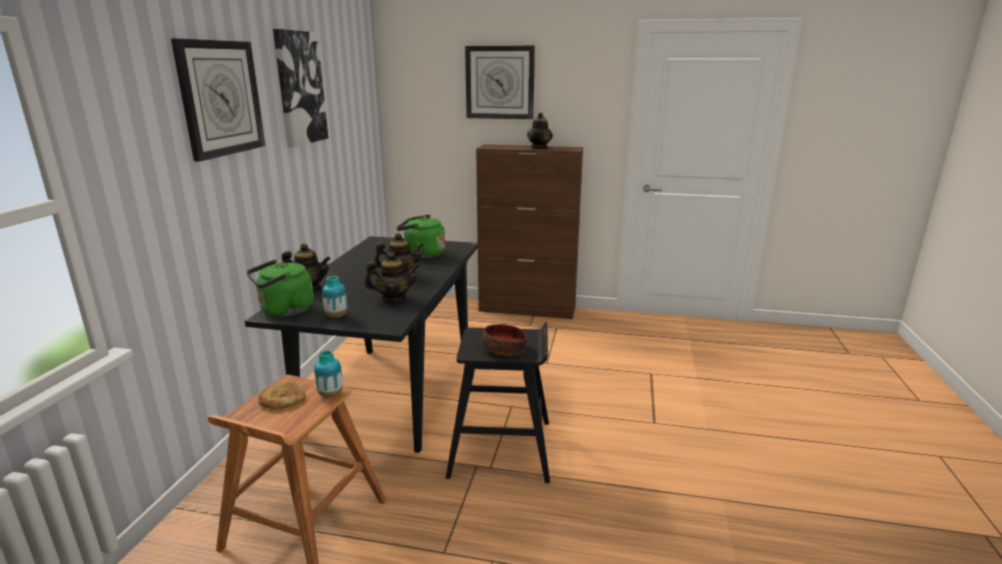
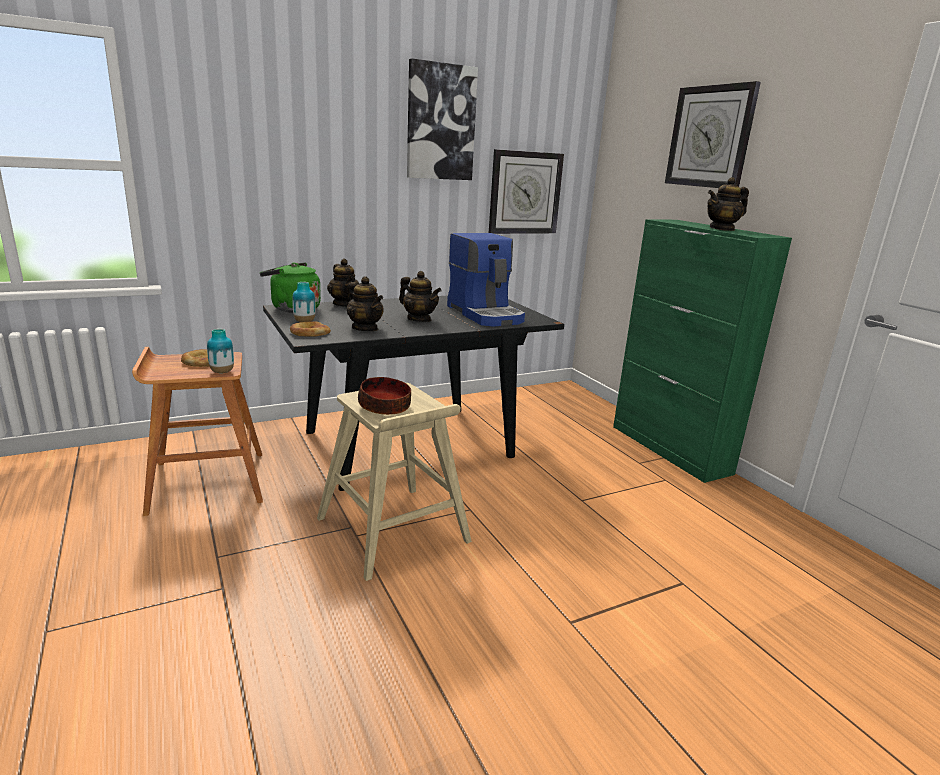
camera: 50 degrees right, 0 degrees up
(220, 98) = (317, 115): wall clock -> wall clock (525, 193)
(372, 321) = (309, 332): none -> bread
(422, 254) = (486, 314): green kettle -> coffee machine
(502, 448) = (393, 531): black stool -> beige stool
(527, 309) = (670, 449): brown cabinet -> green cabinet

